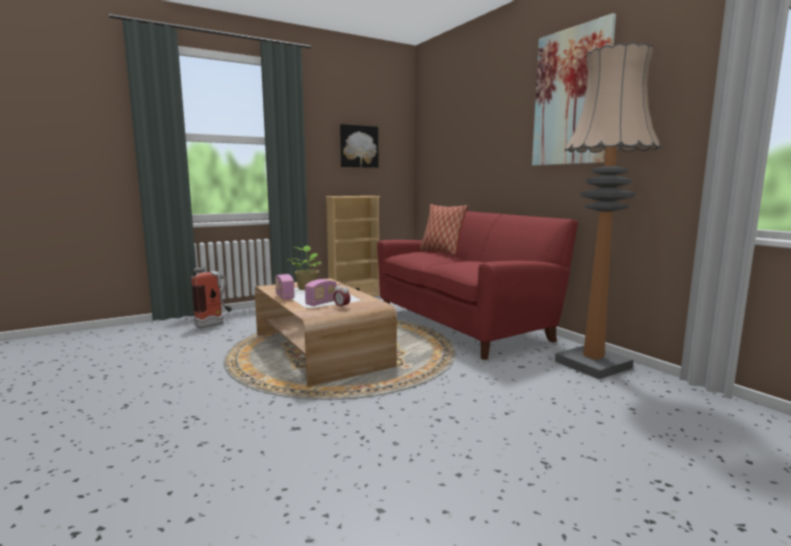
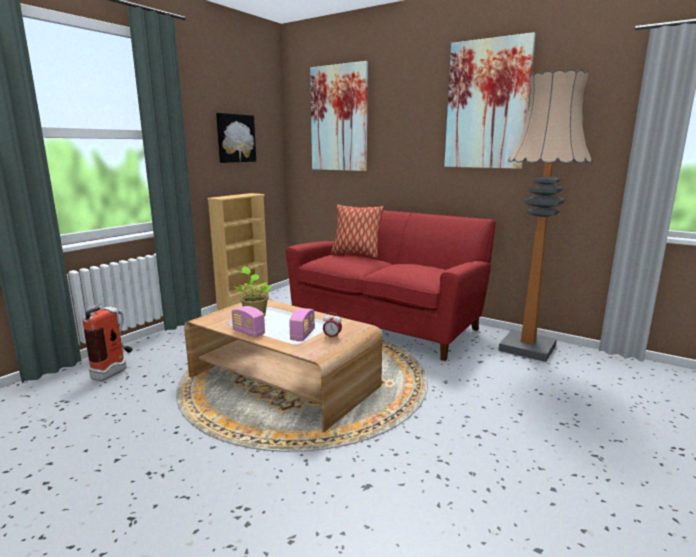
camera: 25 degrees left, 5 degrees up
(452, 125) = (339, 118): none -> picture

